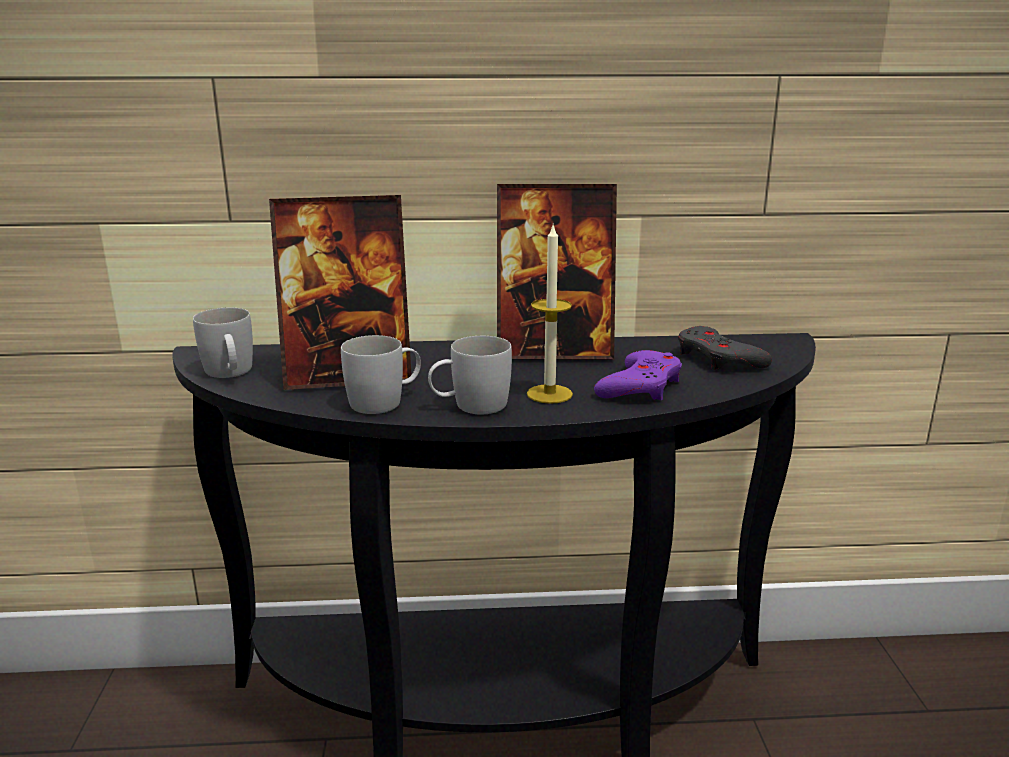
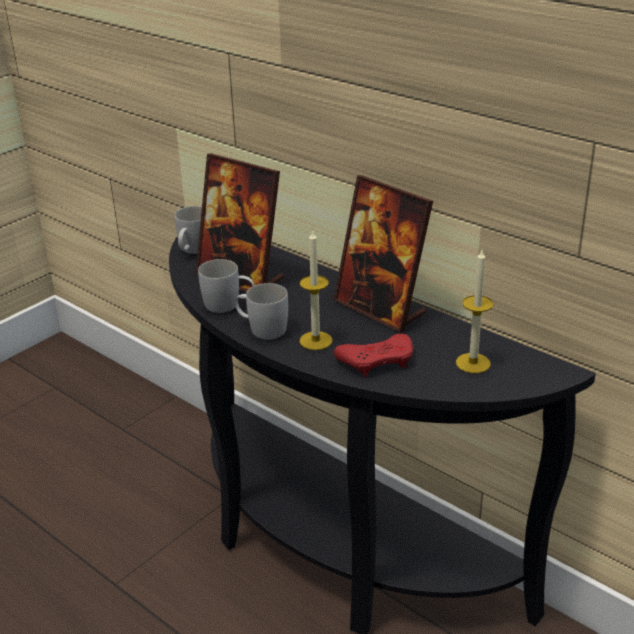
camera: 45 degrees right, 10 degrees up
(640, 386) = (377, 360): purple game controller -> red game controller
(718, 358) = (473, 363): grey game controller -> candle

